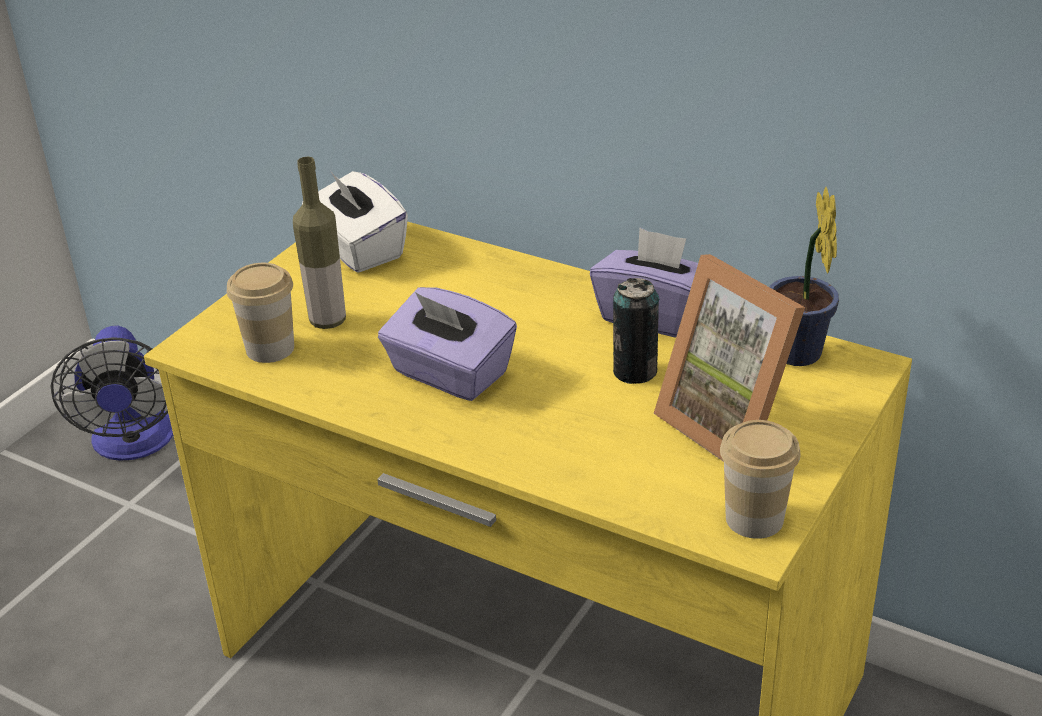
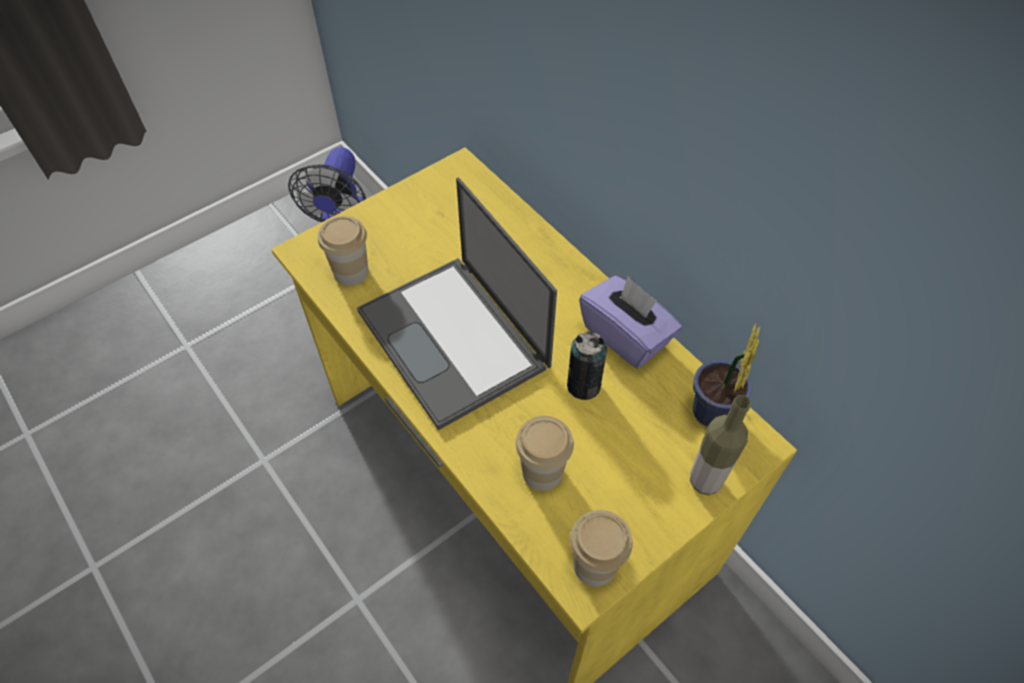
camera: 20 degrees right, 20 degrees up
(328, 321) = (400, 258): bottle -> bottle (705, 481)
(358, 249) = (452, 195): white tissue box -> none
(449, 374) = (455, 340): purple tissue box -> laptop
(636, 458) = (542, 471): none -> cup
(733, 424) = (627, 465): picture frame -> none

